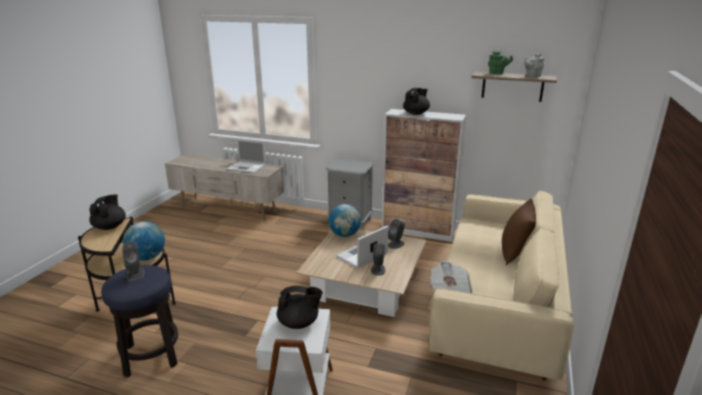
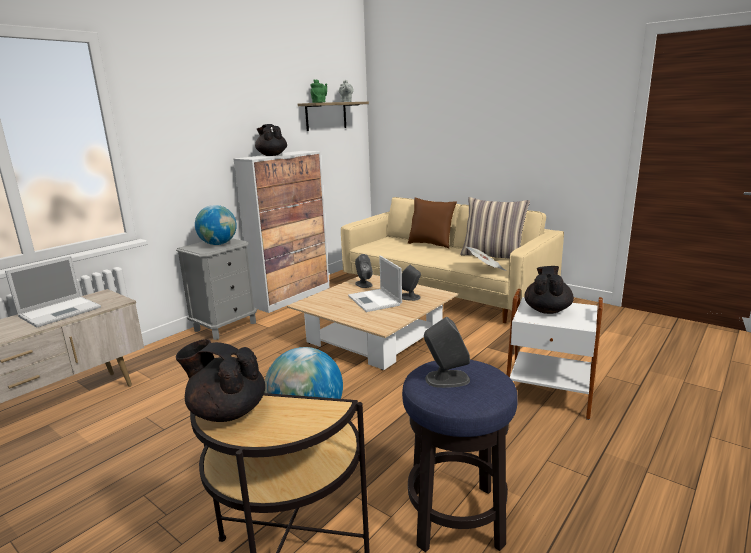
camera: 70 degrees left, 5 degrees down
(344, 235) = (318, 303): globe -> globe (218, 244)
(507, 295) = (493, 256): none -> pillow

